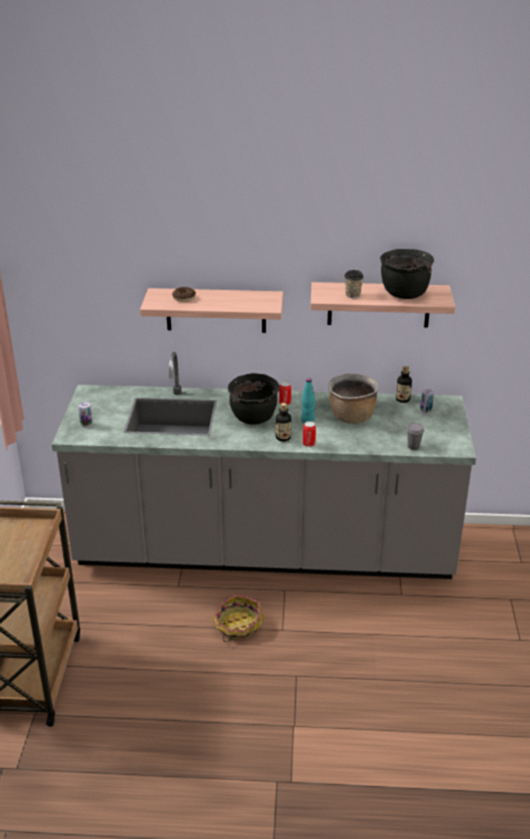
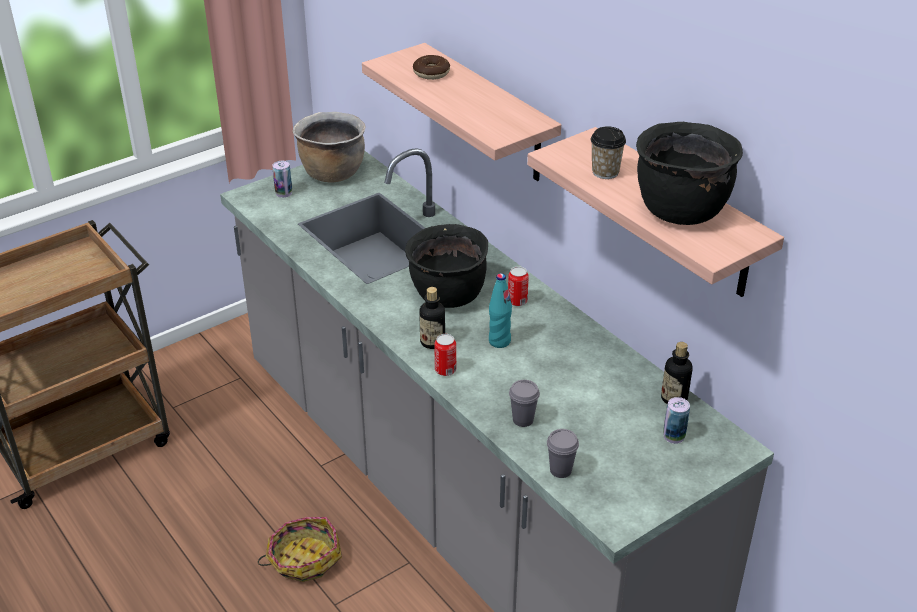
camera: 50 degrees right, 5 degrees up
(351, 417) = (560, 373): brown cooking pot -> brown cooking pot (332, 173)
(370, 440) = (523, 420): none -> grey cup

